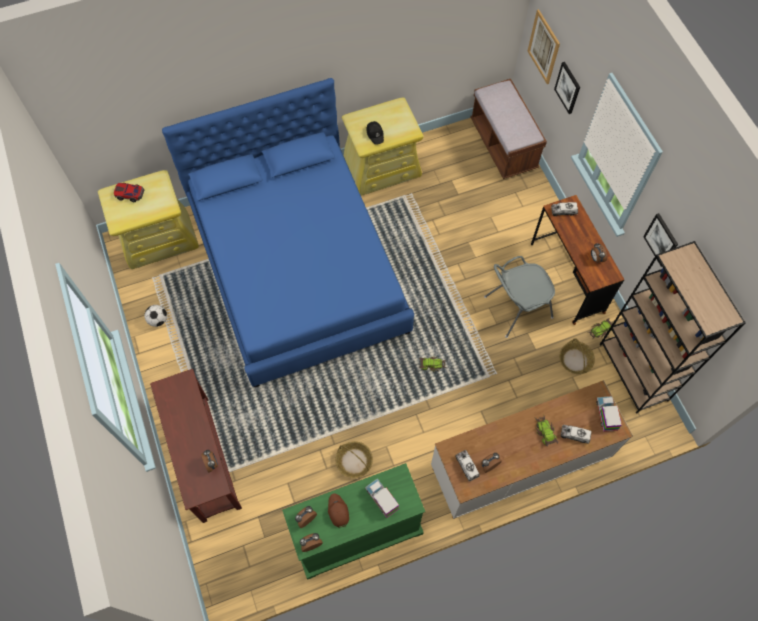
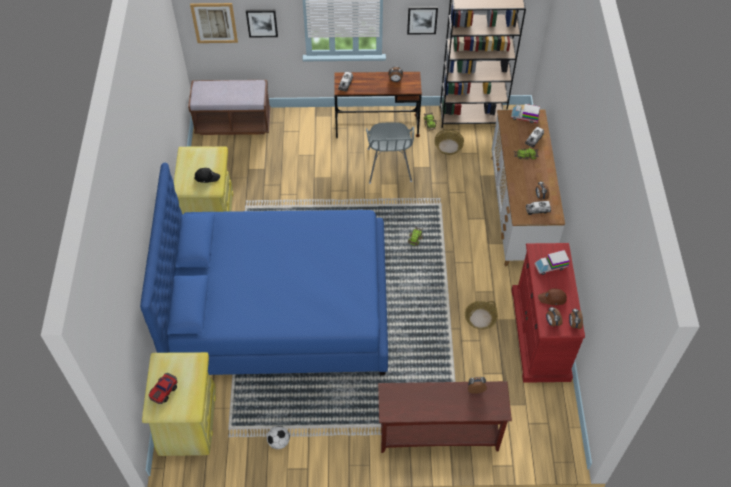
camera: 70 degrees left, 10 degrees down
(355, 532) = (541, 335): green dresser -> red dresser

